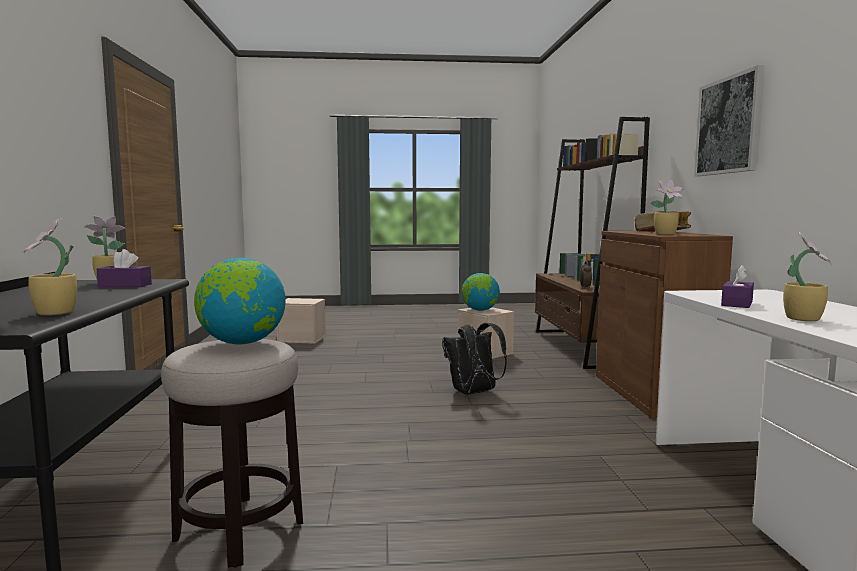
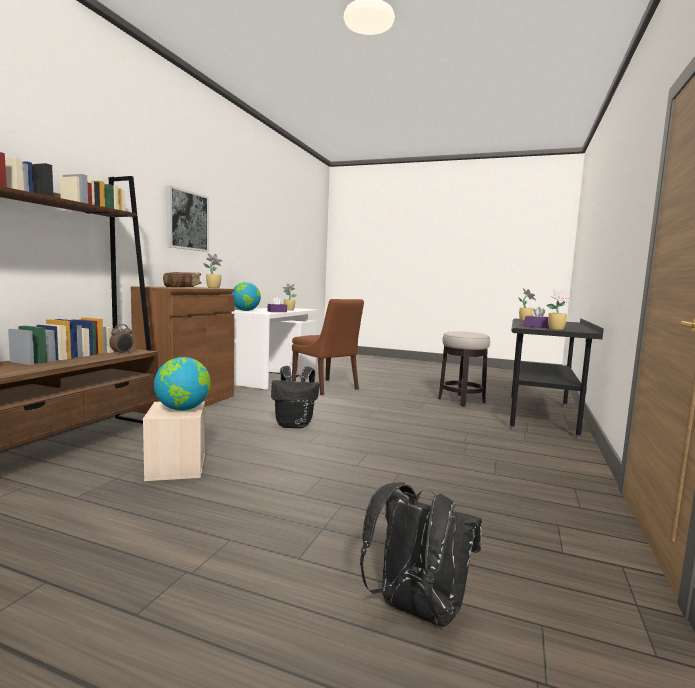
camera: 155 degrees left, 0 degrees up
(242, 343) = (463, 332): globe -> globe (246, 311)
(302, 339) = (415, 611): beige storage box -> black backpack
(591, 490) = (326, 387): none -> brown chair

